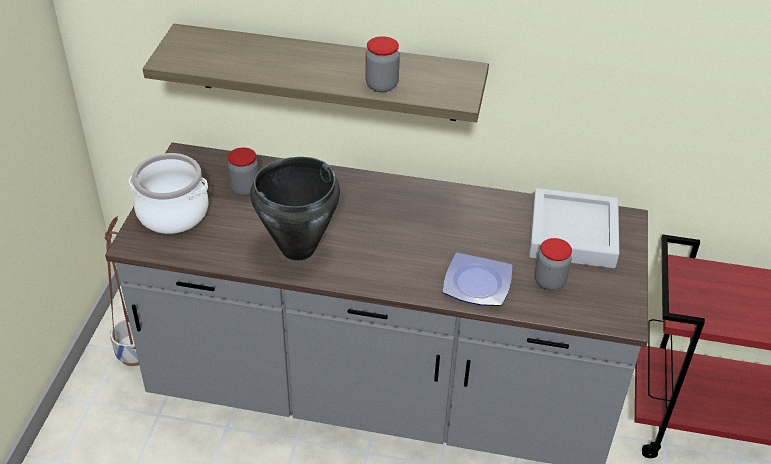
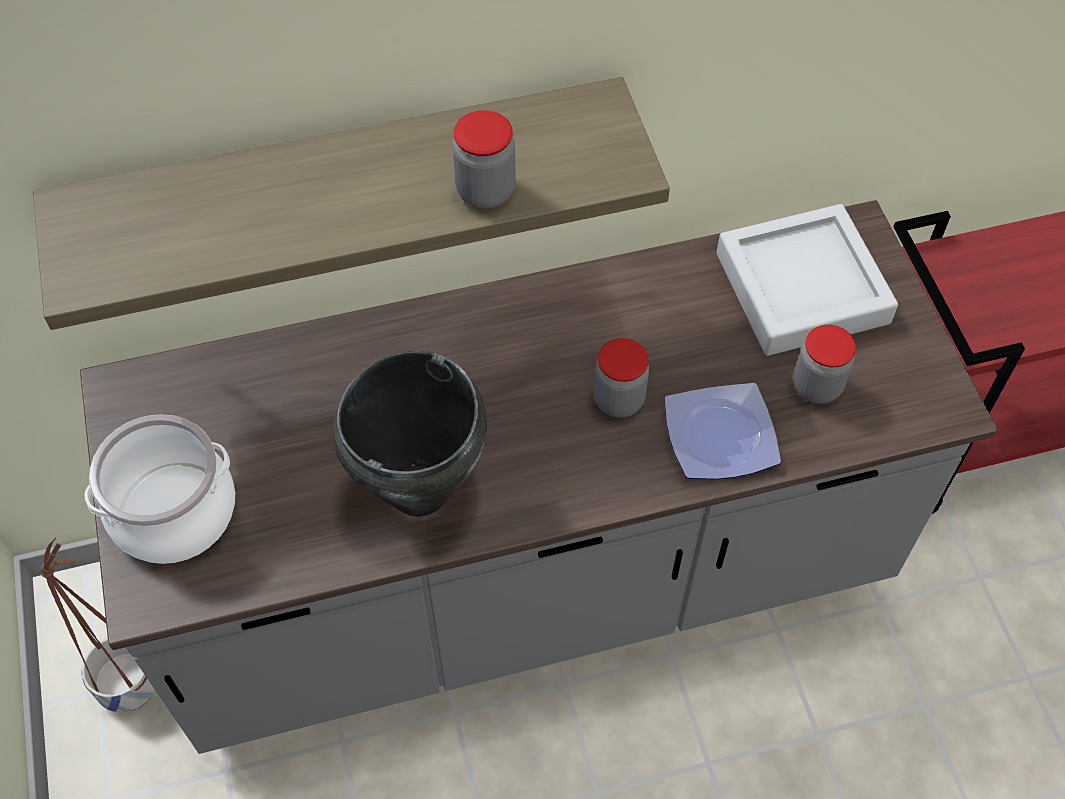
camera: 25 degrees left, 15 degrees up
(245, 189) = (264, 412): jar -> jar (618, 400)

